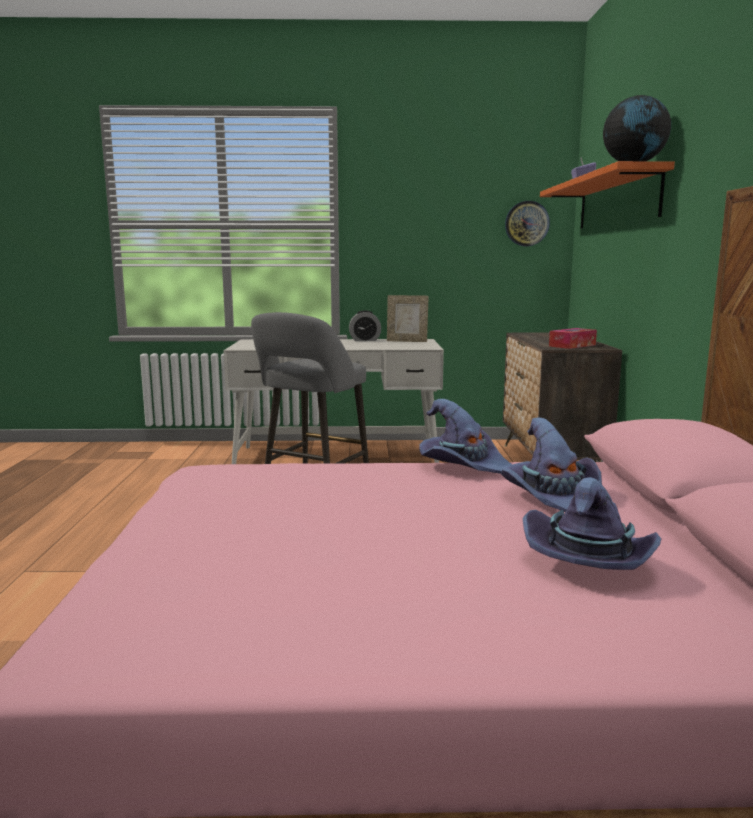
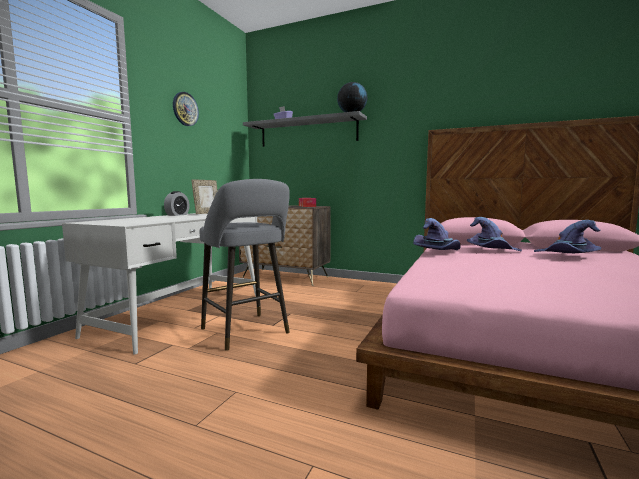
camera: 65 degrees left, 5 degrees down
(527, 223) = (232, 140): wall clock -> wall clock (185, 109)
(617, 201) = (307, 132): orange shelf -> grey shelf

